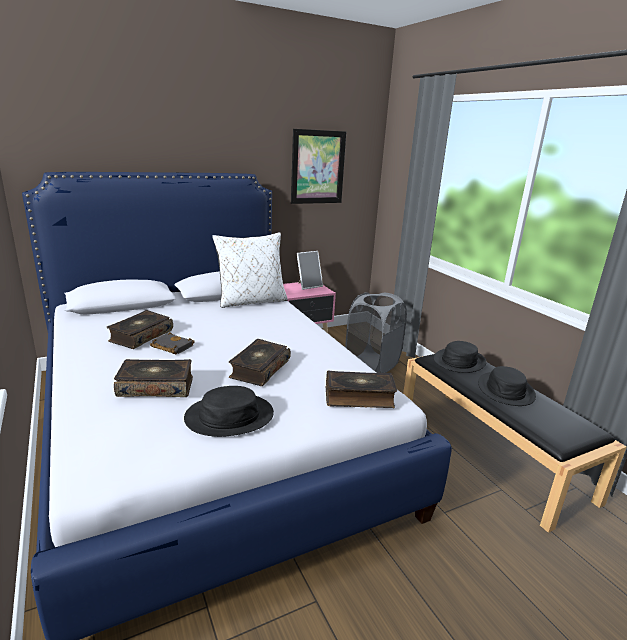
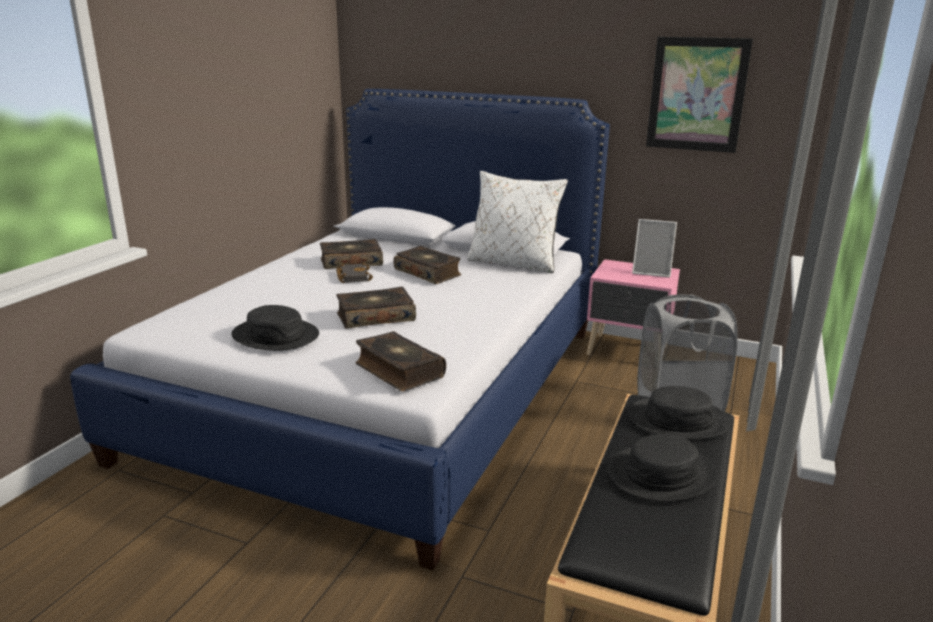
camera: 50 degrees right, 0 degrees up
(156, 386) = (278, 297): book -> book (428, 272)

